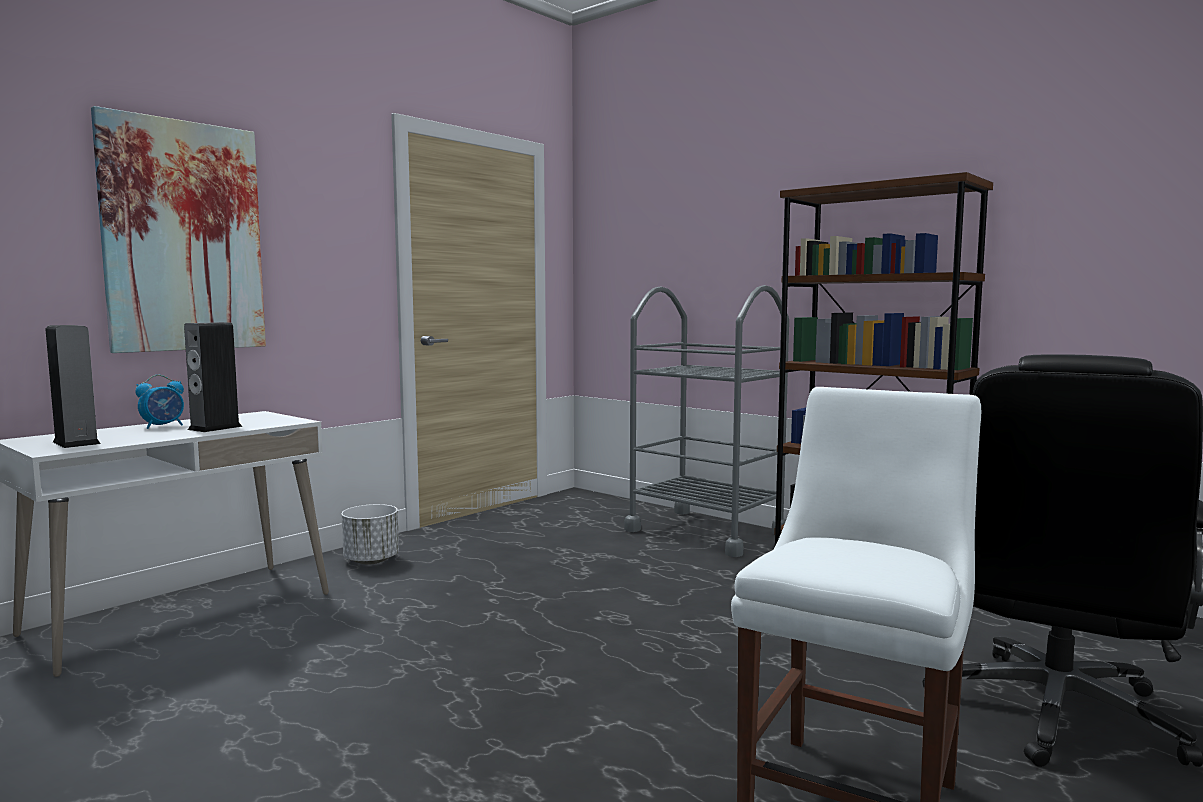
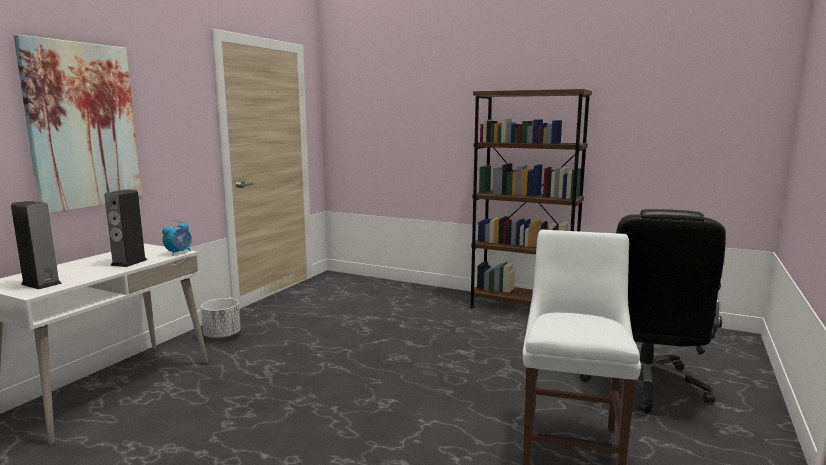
camera: 15 degrees left, 5 degrees up
(163, 426) = (87, 263): alarm clock -> alarm clock (179, 252)
(705, 532) = (424, 295): grey cart -> none

